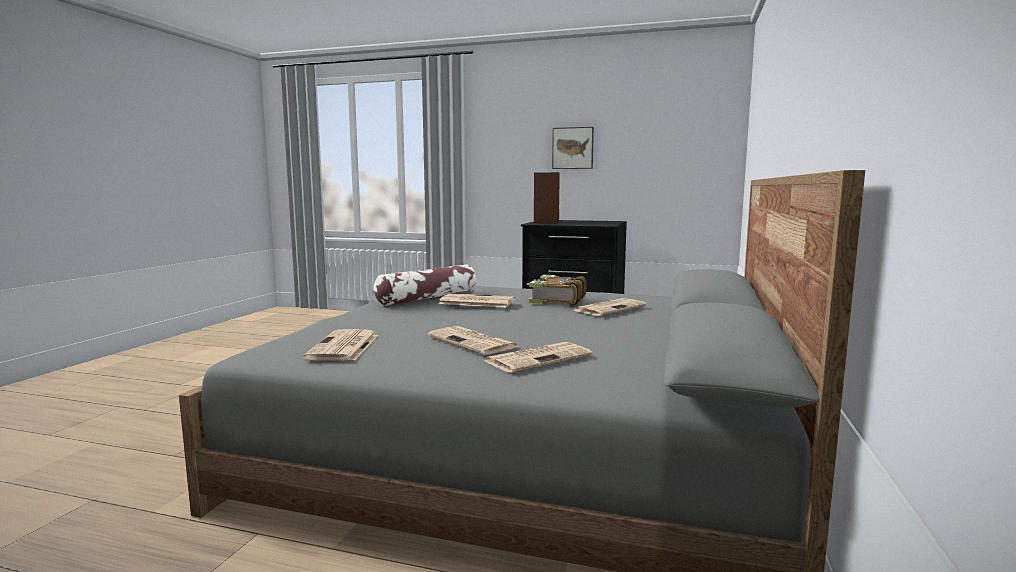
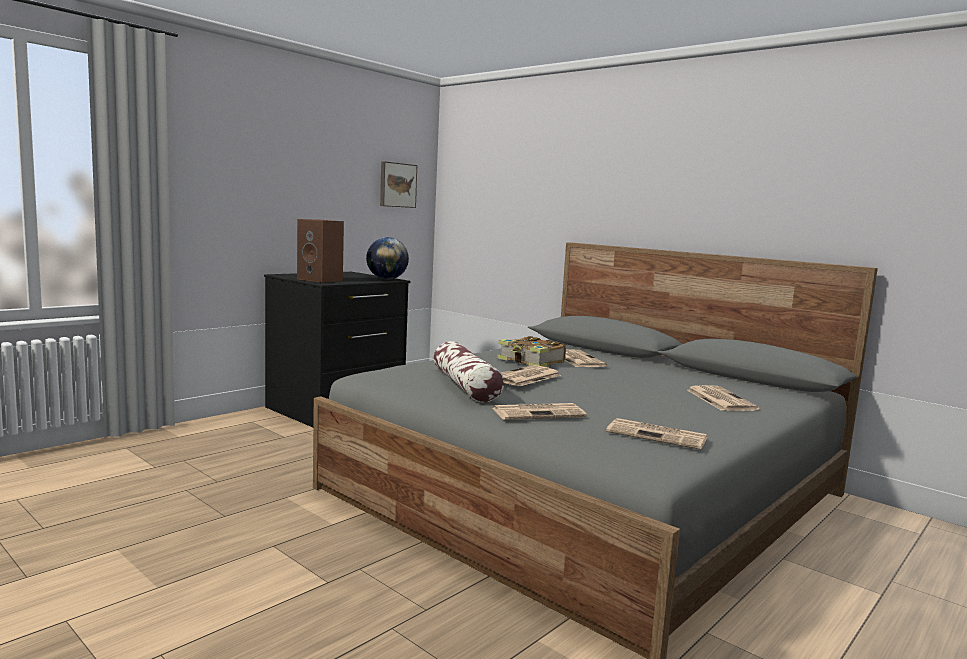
camera: 65 degrees left, 0 degrees up
(474, 342) = (665, 403): newspaper -> newspaper (539, 413)
(573, 148) = (295, 186): picture -> picture (397, 185)
(603, 224) = (387, 279): none -> globe

